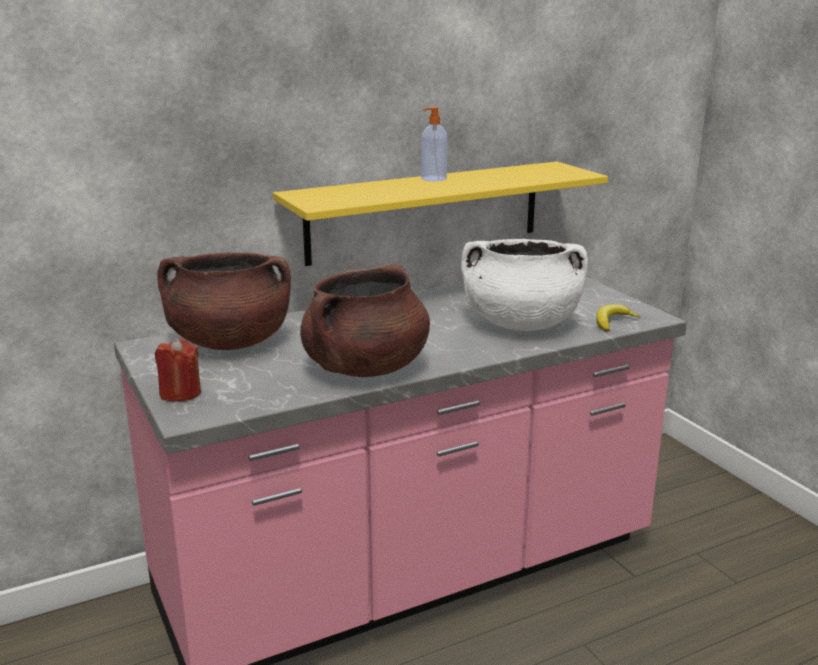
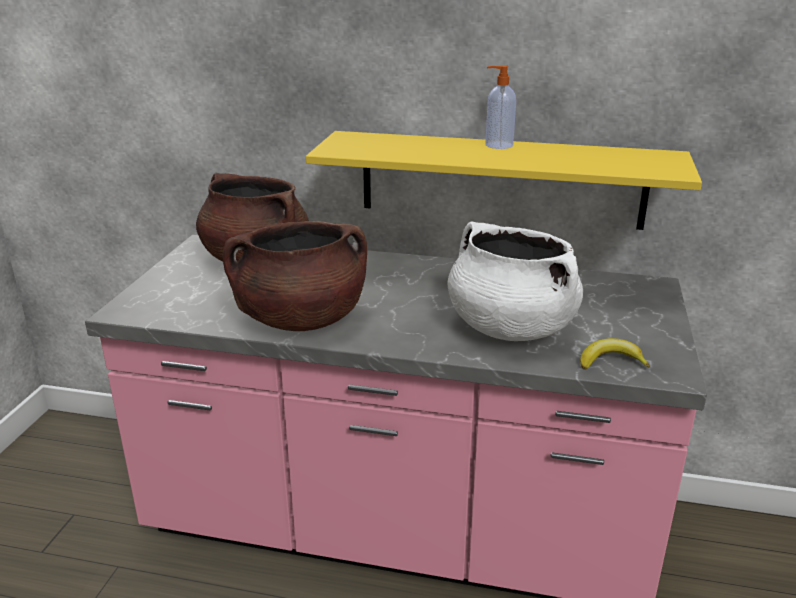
camera: 40 degrees right, 5 degrees up
(180, 393) = (153, 290): red candle -> none

